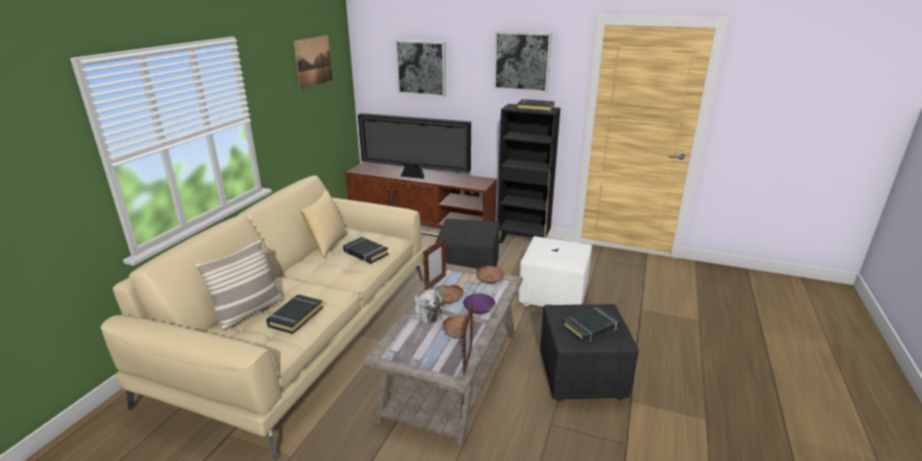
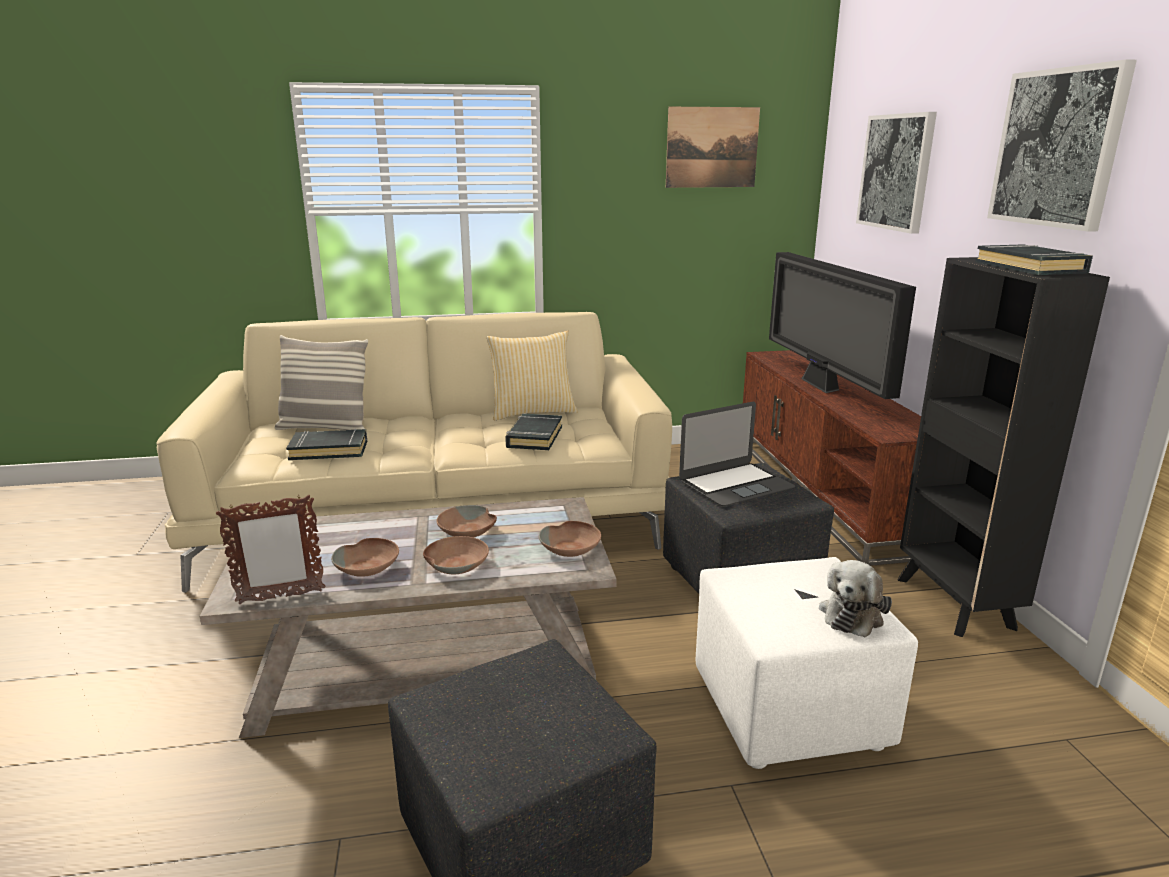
camera: 60 degrees right, 5 degrees down
(426, 313) = (407, 526): plush toy -> plush toy (852, 614)
(435, 283) = (505, 508): picture frame -> none
(462, 230) = (736, 484): none -> laptop
(478, 308) = (456, 564): purple bowl -> brown bowl
(591, 327) = (504, 722): black book -> none

